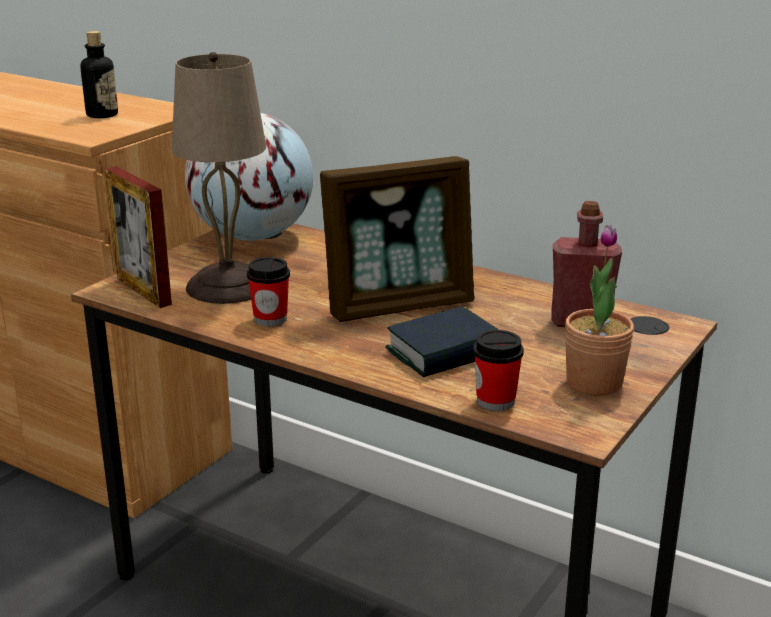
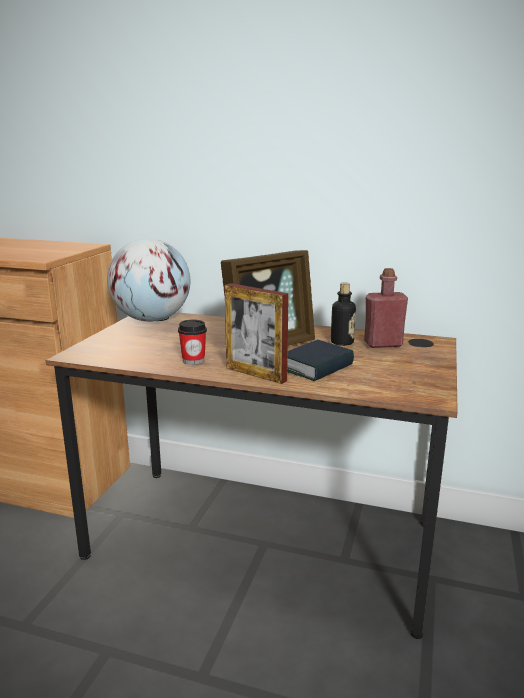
camera: 15 degrees left, 5 degrees down
(102, 115) = (41, 249): bottle -> bottle (342, 342)
(143, 291) = (97, 354): picture frame -> picture frame (255, 374)
(229, 287) = (154, 346): beige table lamp -> none
(495, 401) = (368, 389): cup -> none
(594, 383) = (417, 373): potted plant -> none

